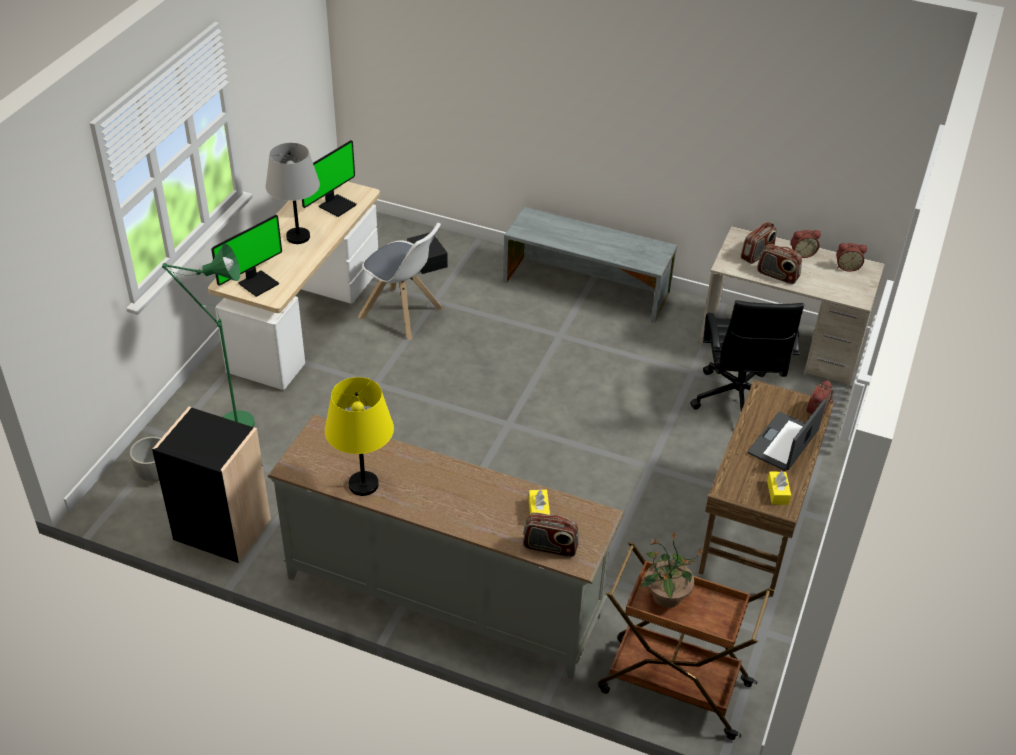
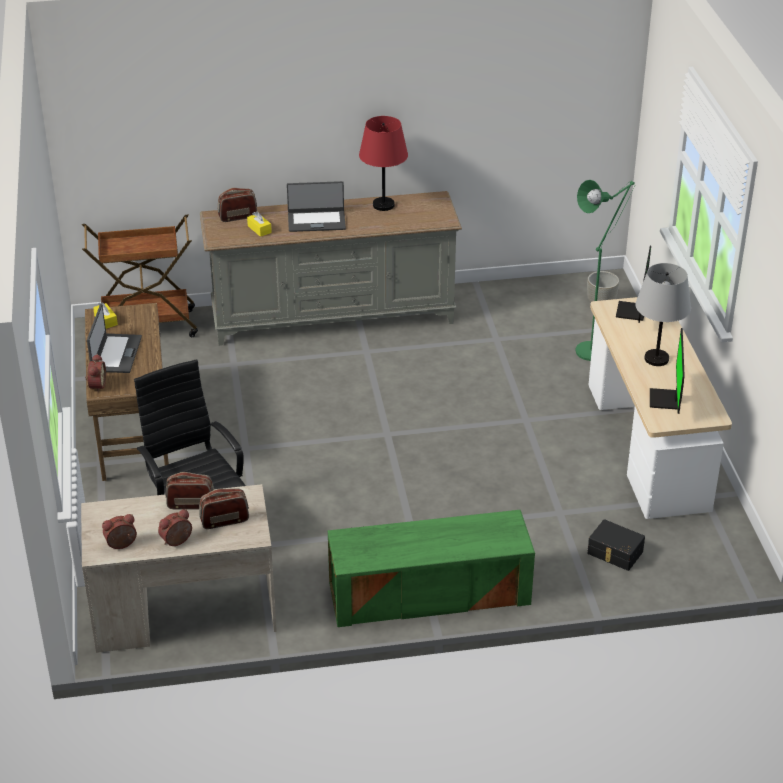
camera: 150 degrees right, 5 degrees down
(221, 529) = (516, 294): black bookcase -> none
(364, 484) = (383, 205): yellow table lamp -> red table lamp
(402, 314) = (572, 486): chair -> none
(462, 494) = (316, 221): none -> laptop
(588, 286) = (428, 595): grey bench -> green bench
(665, 596) = (154, 246): potted plant -> none
(757, 254) = (224, 520): radio -> radio turned 60 degrees clockwise

